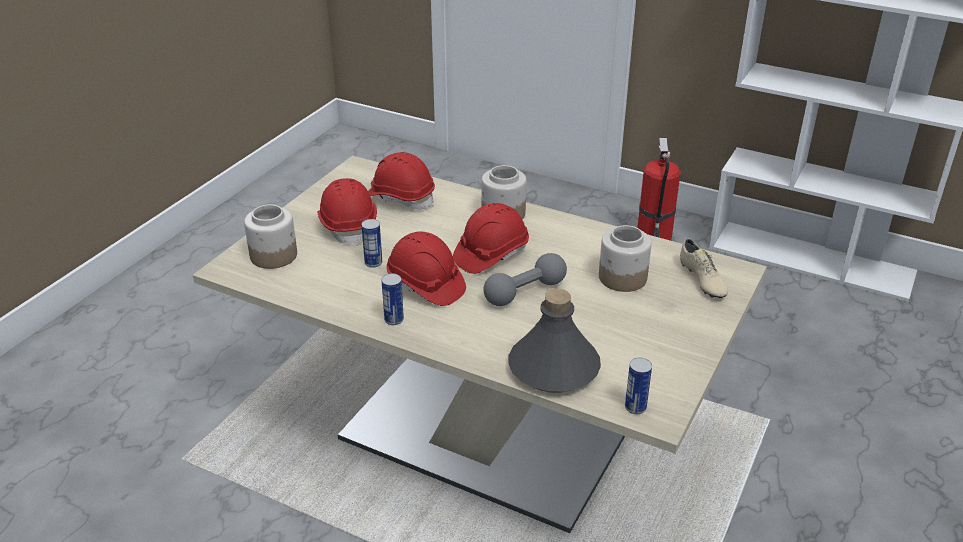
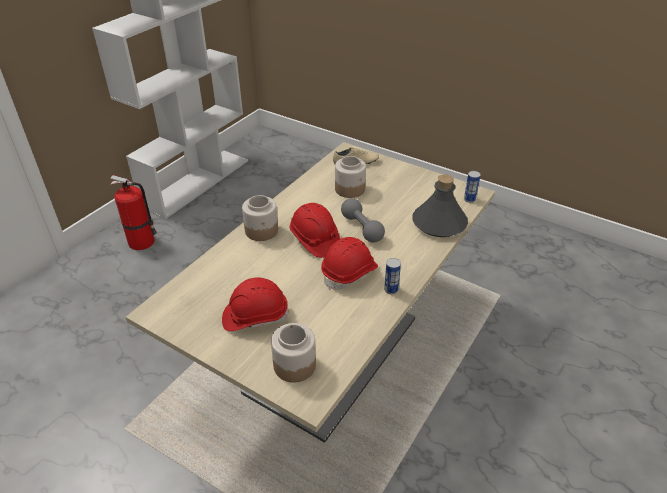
camera: 85 degrees left, 5 degrees up
(373, 263) = (316, 300): can -> none
(400, 197) = (219, 284): red hard hat -> none

